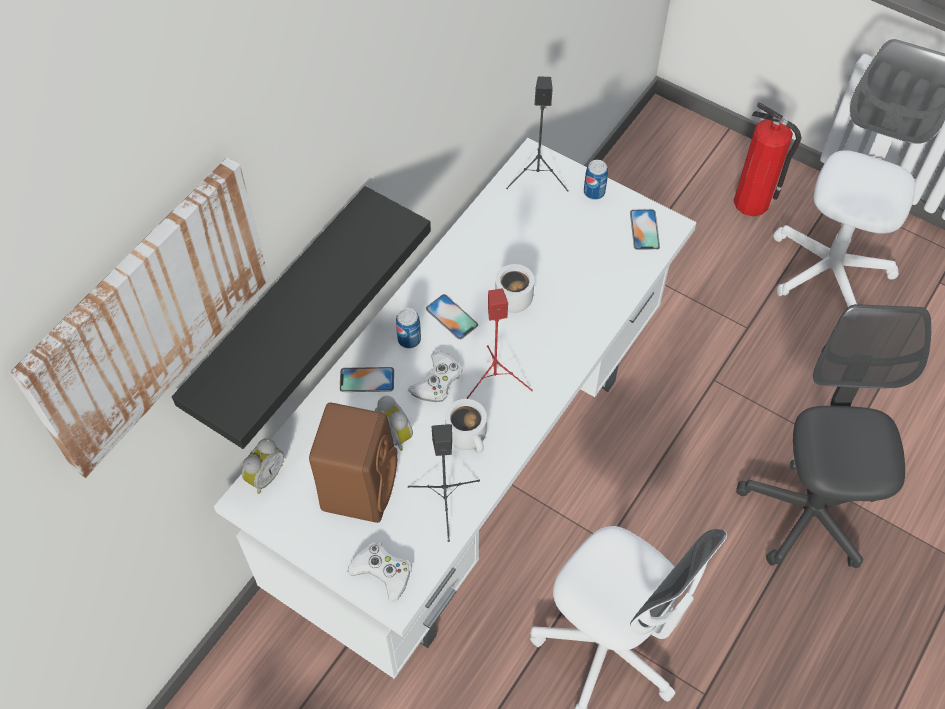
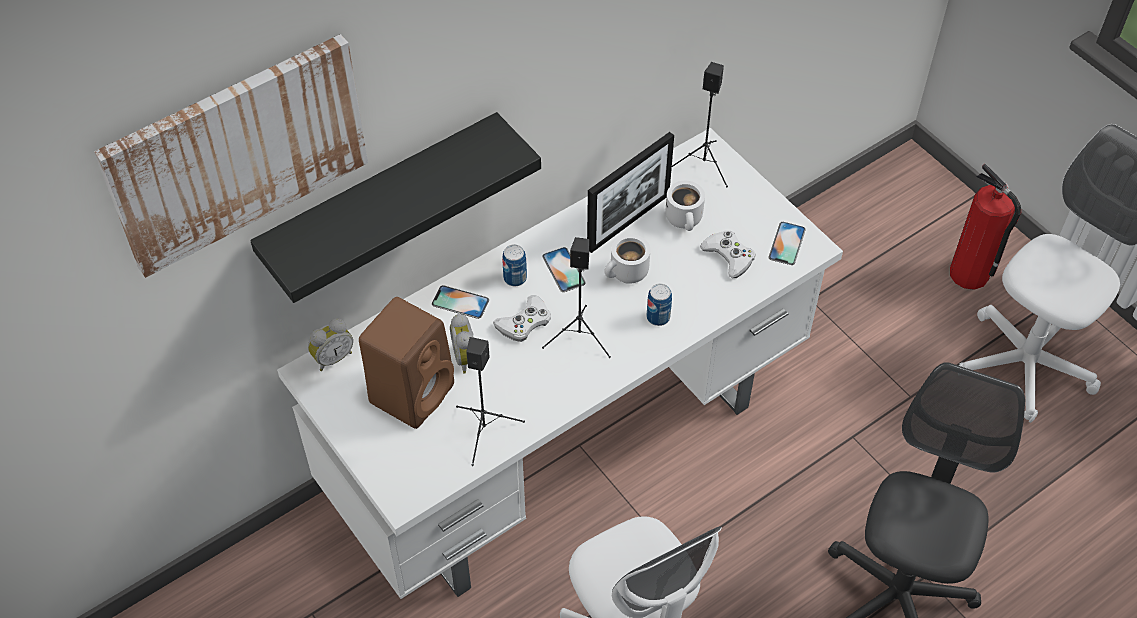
camera: 20 degrees right, 5 degrees down
(382, 572) = (400, 473): white game controller -> white game controller (729, 256)
(469, 437) = (532, 380): white mug -> white mug (686, 219)
(492, 251) = (628, 222): none -> picture frame
(496, 379) = (580, 337): red speaker -> black speaker
(594, 192) = (752, 195): can -> can (658, 317)

